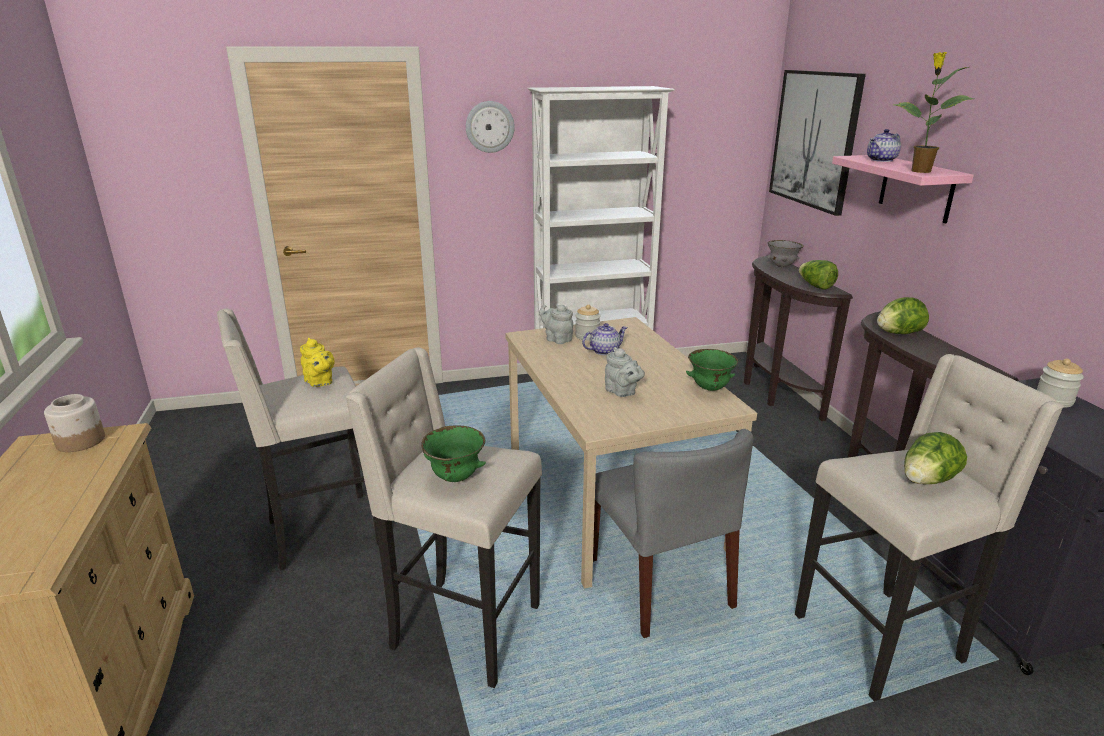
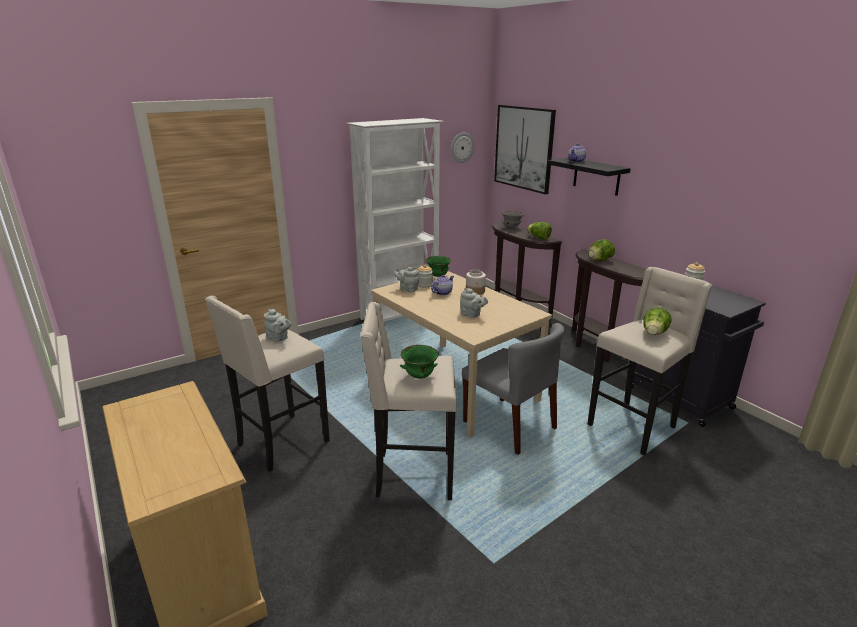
camera: 20 degrees left, 0 degrees up
(80, 441) = (157, 400): jar -> jar (475, 291)
(319, 382) = (278, 338): yellow teapot -> grey teapot
(489, 127) = (322, 150): wall clock -> wall clock (461, 147)
(709, 389) = (518, 305): green bowl -> green bowl (438, 276)
(916, 188) = (596, 176): pink shelf -> black shelf
(919, 171) = (603, 168): potted plant -> none

